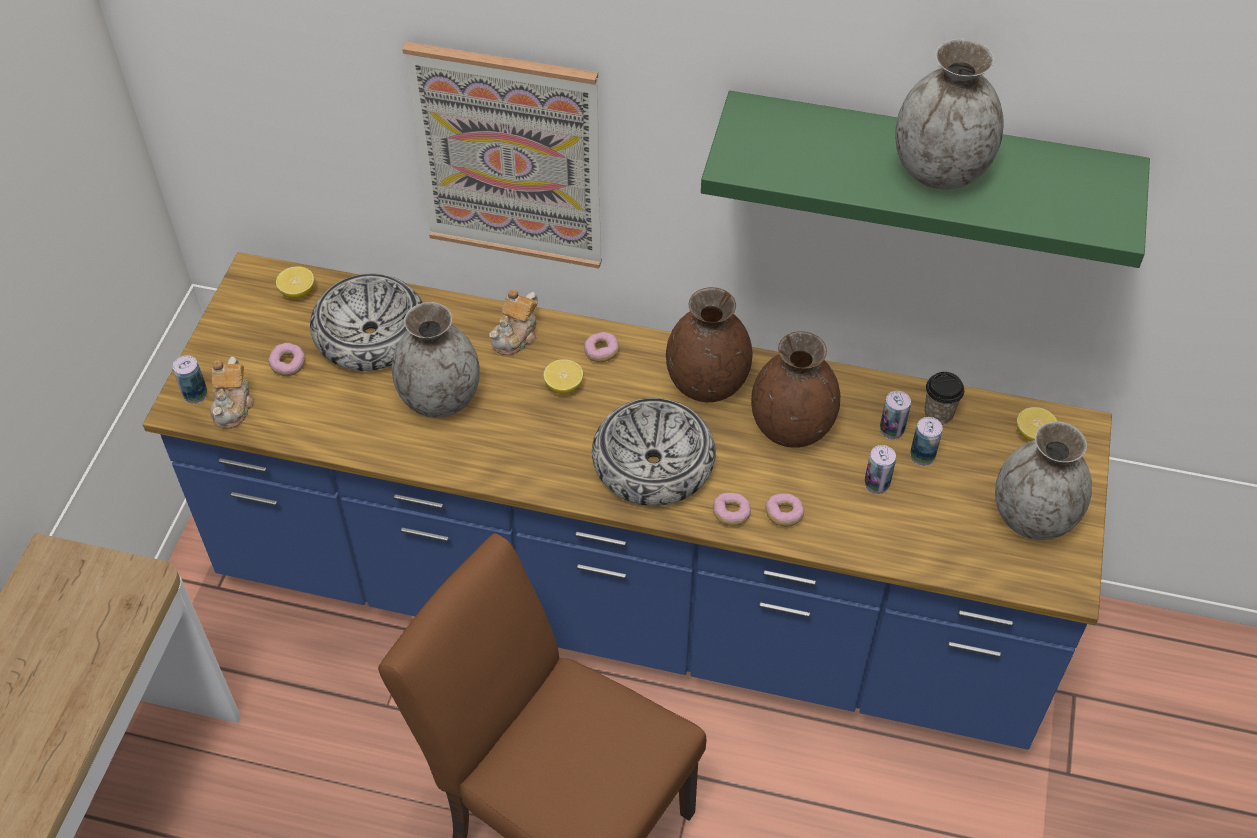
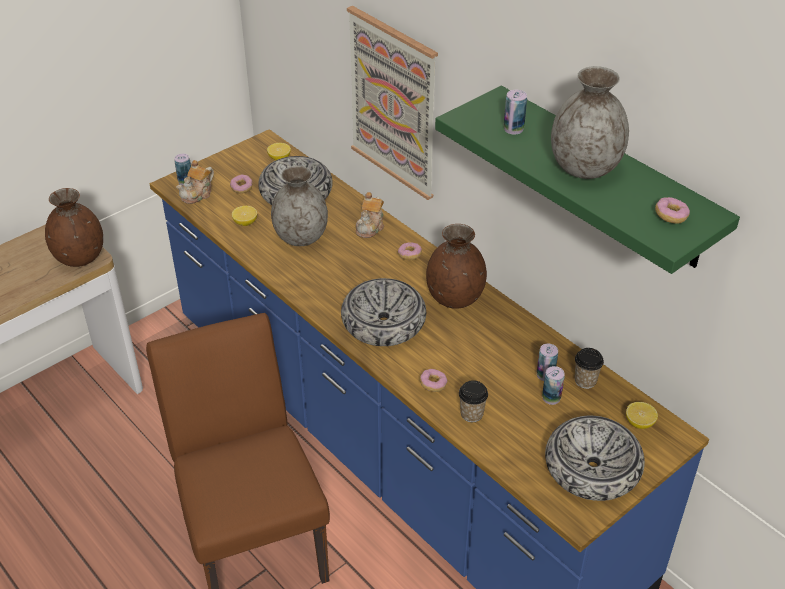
camera: 35 degrees right, 10 degrees down
(516, 336) = (370, 227): teapot -> teapot turned 45 degrees counterclockwise
(563, 386) = (372, 262): lemon -> lemon (245, 223)
(731, 514) = (402, 368): donut -> donut (670, 216)
(792, 427) = (484, 343): brown vase -> brown vase (80, 257)
(858, 527) = (471, 414): none -> cup
(876, 484) = (506, 398): can -> can (513, 129)
(1032, 518) = (592, 467): grey vase -> bowl

